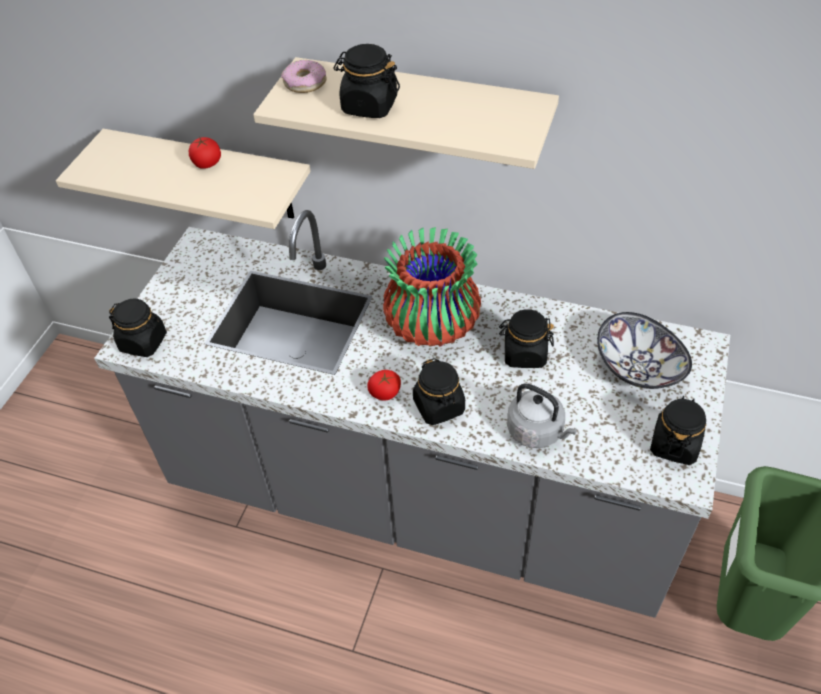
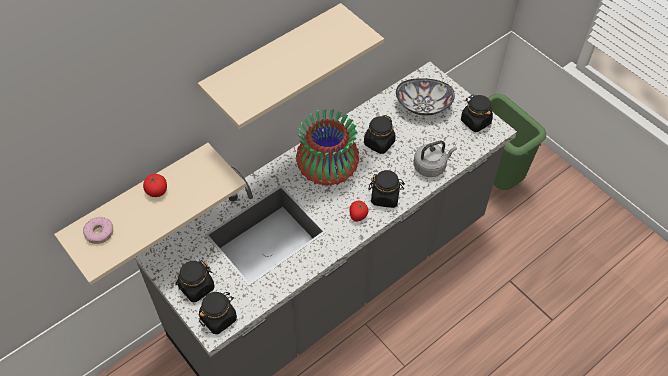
camera: 60 degrees left, 5 degrees up
(305, 83) = (230, 90): donut -> donut (99, 232)
(369, 106) = (280, 74): black jar -> black jar (196, 287)

